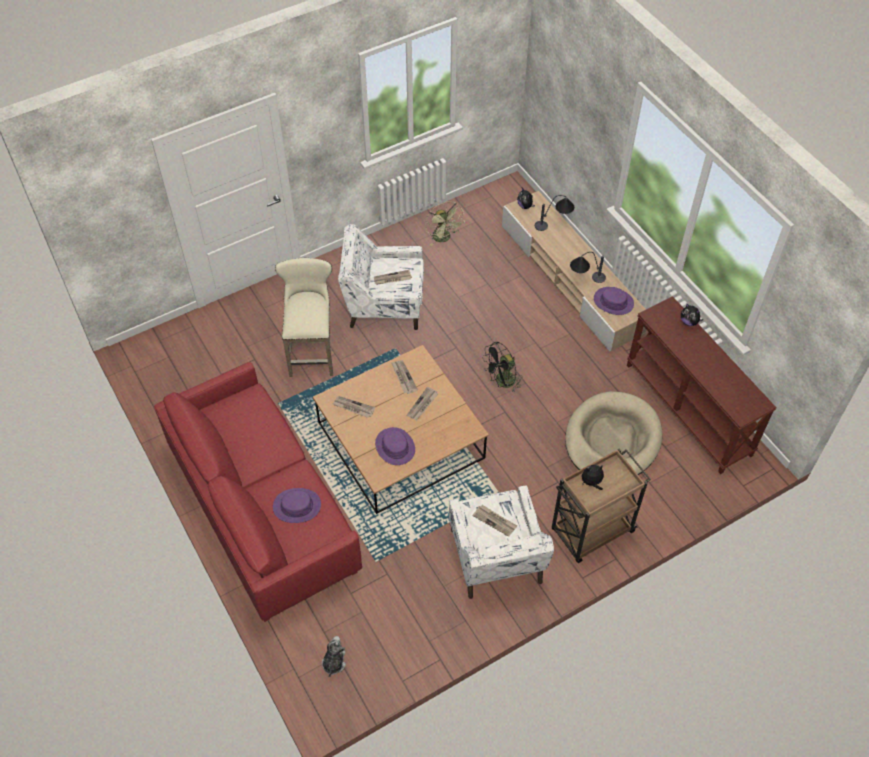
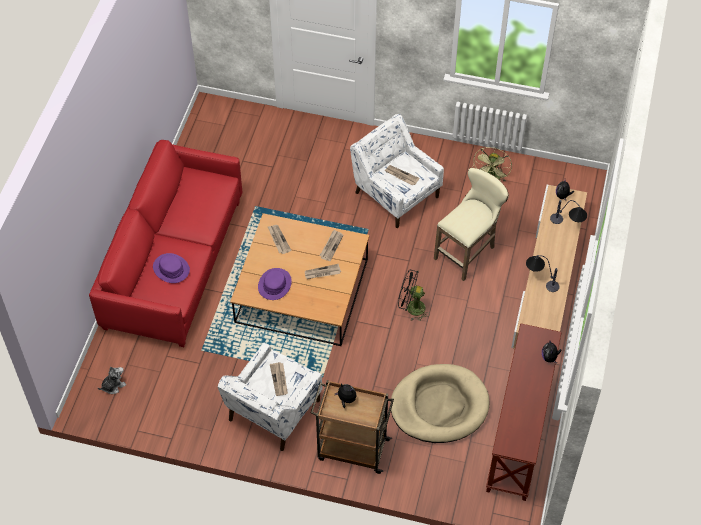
camera: 45 degrees right, 0 degrees up
(312, 350) = (315, 188): beige stool -> beige stool (468, 252)
(613, 301) = (541, 311): purple hat -> none

